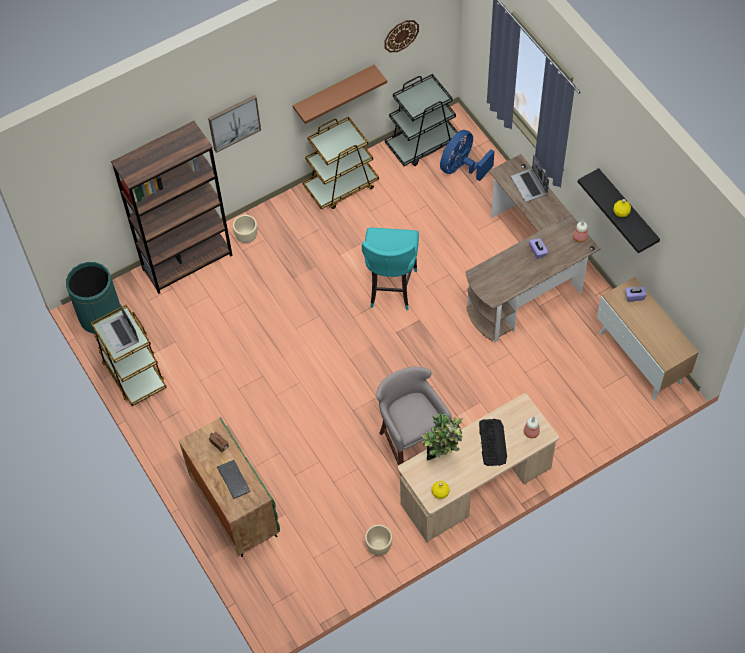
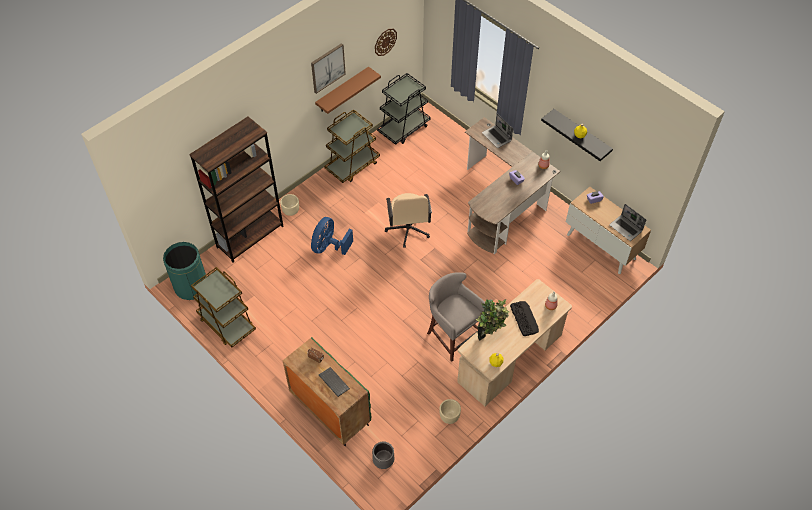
camera: 15 degrees left, 5 degrees down
(121, 334) = (216, 290): laptop -> laptop (626, 228)
(234, 122) = (275, 118): picture -> picture (327, 67)
(284, 582) = (383, 459): none -> grey planter
(391, 288) = (408, 230): turquoise stool -> beige office chair
(462, 167) = (437, 140): blue fan -> blue fan (329, 247)

